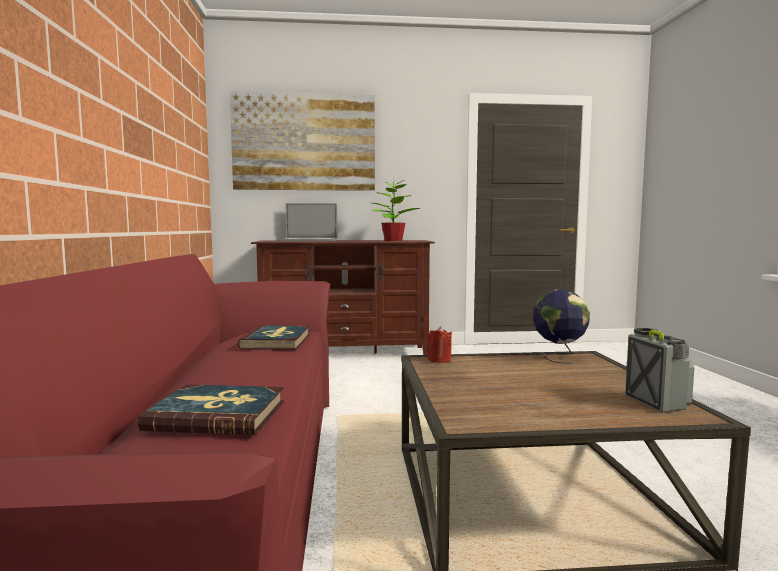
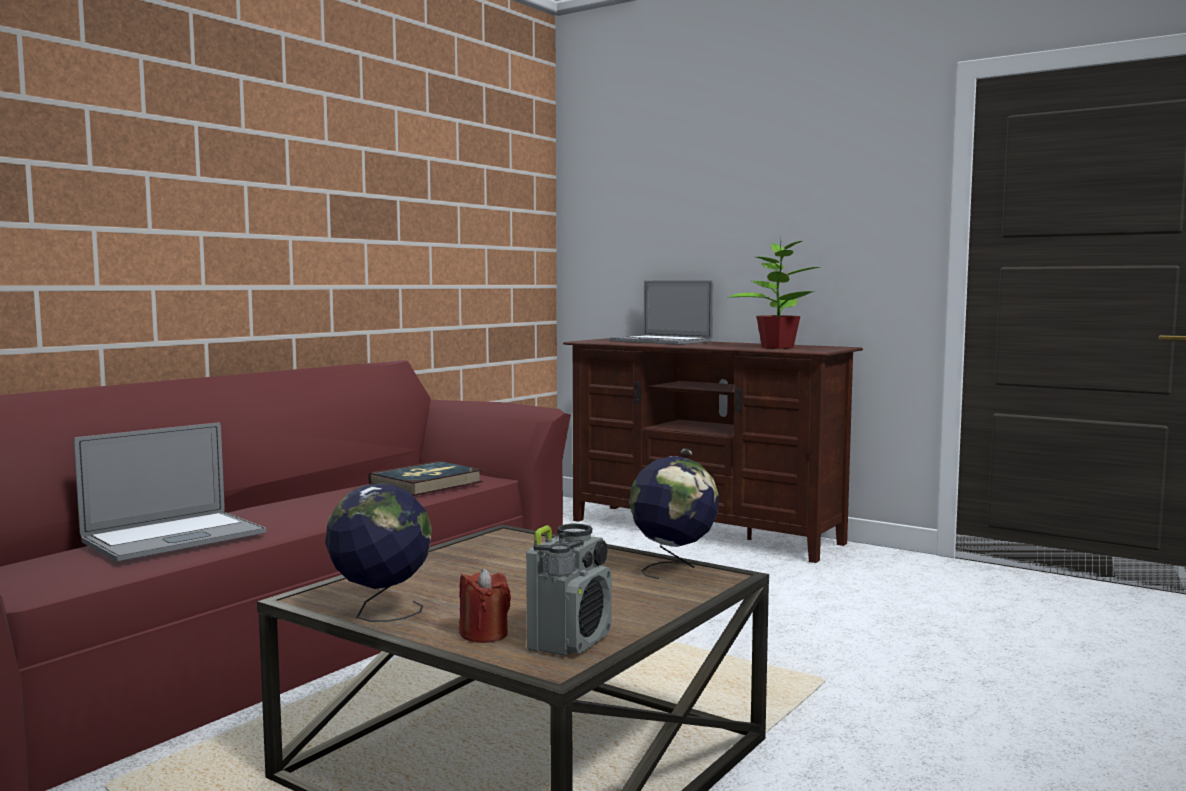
camera: 40 degrees right, 0 degrees up
(217, 415) = (174, 537): book -> laptop
(304, 142) = (675, 183): picture -> none
(439, 360) = (518, 538): red candle -> red candle (484, 634)
(535, 419) = (381, 613): none -> globe

